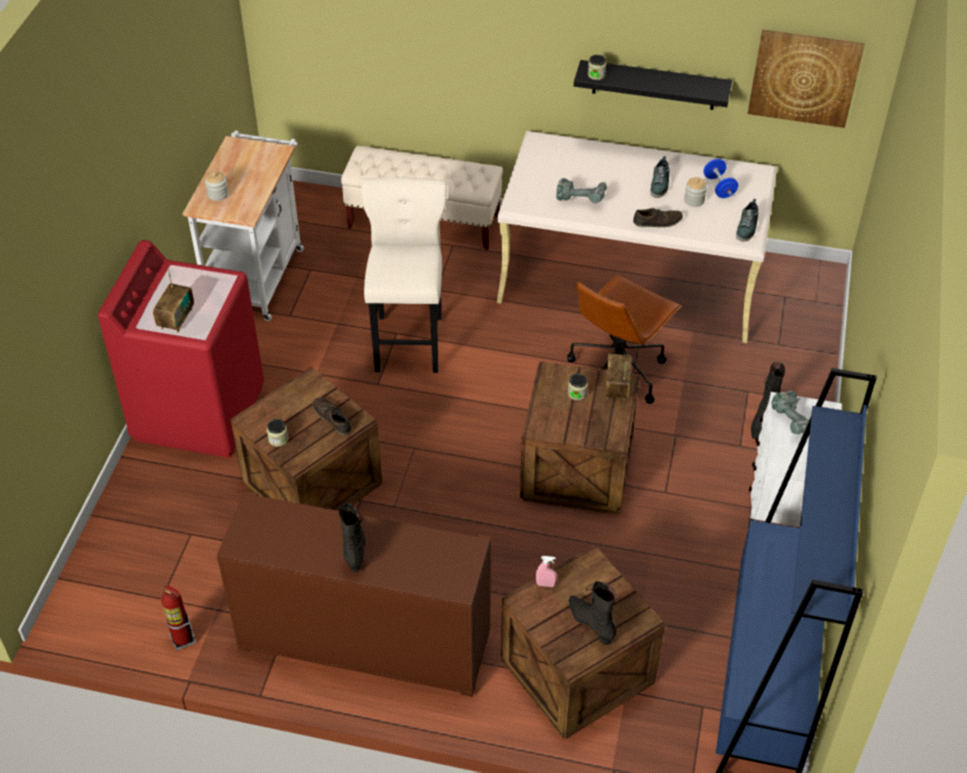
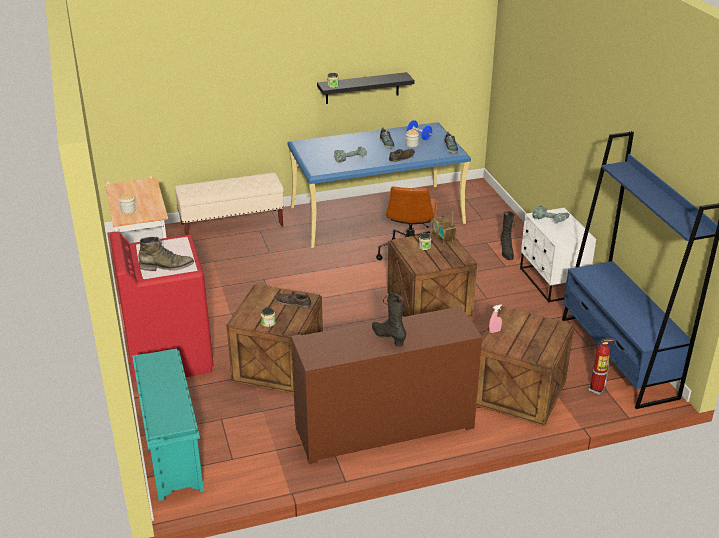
camera: 30 degrees left, 15 degrees down
(107, 554) = (171, 451): none -> turquoise shoe rack
(176, 318) = (167, 266): radio -> green boot
(182, 640) = (267, 474): fire extinguisher -> fire extinguisher (597, 389)
(409, 340) = (274, 280): beige stool -> none
(591, 624) = (537, 339): black boot -> none
(631, 278) = (377, 215): beige desk -> blue desk
(804, 77) = (446, 59): picture -> none

